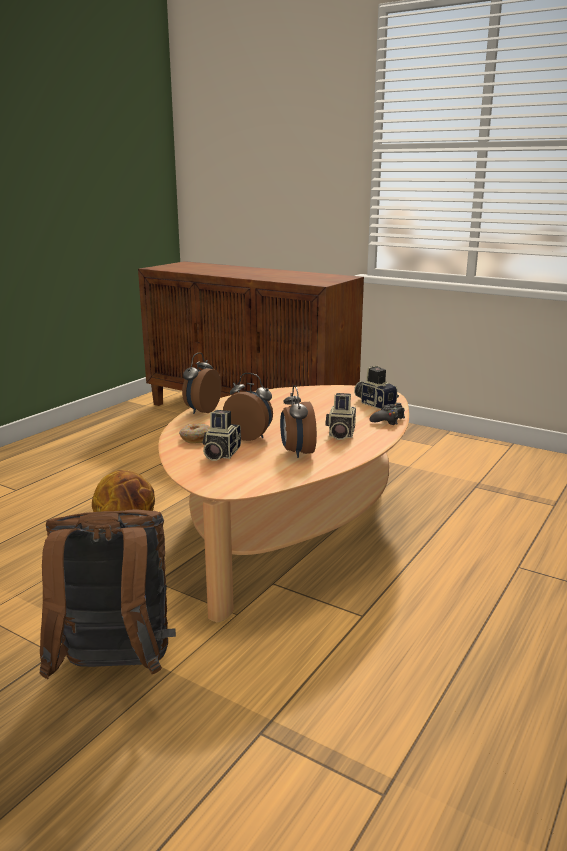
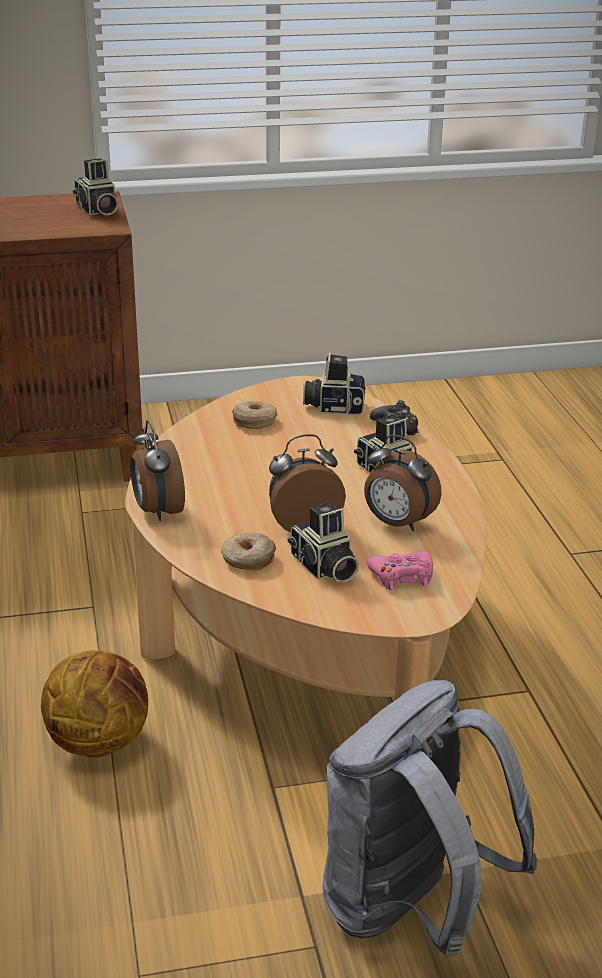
camera: 45 degrees left, 10 degrees up
(115, 669) = (410, 910): brown backpack -> grey backpack
(247, 471) = (402, 577): none -> pink game controller
(320, 396) = (254, 421): none -> donut
(333, 279) = (97, 210): none -> camera

